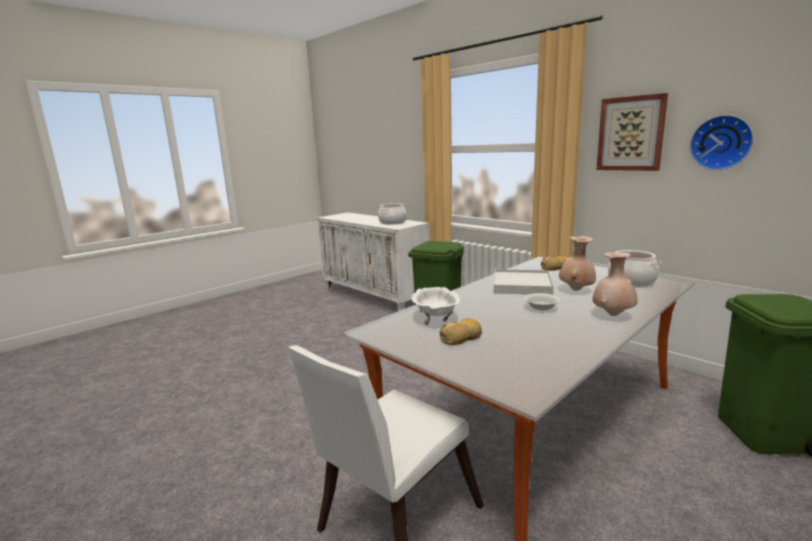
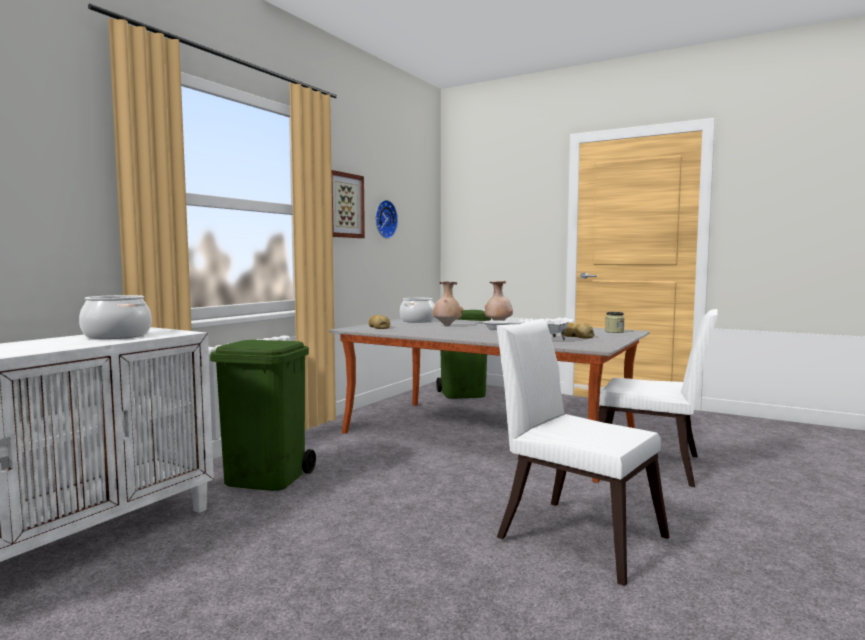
camera: 105 degrees left, 10 degrees down
(292, 415) = (573, 534): none -> white chair
(513, 374) = (614, 331): none -> jar
(521, 285) = (440, 331): white tray -> none

